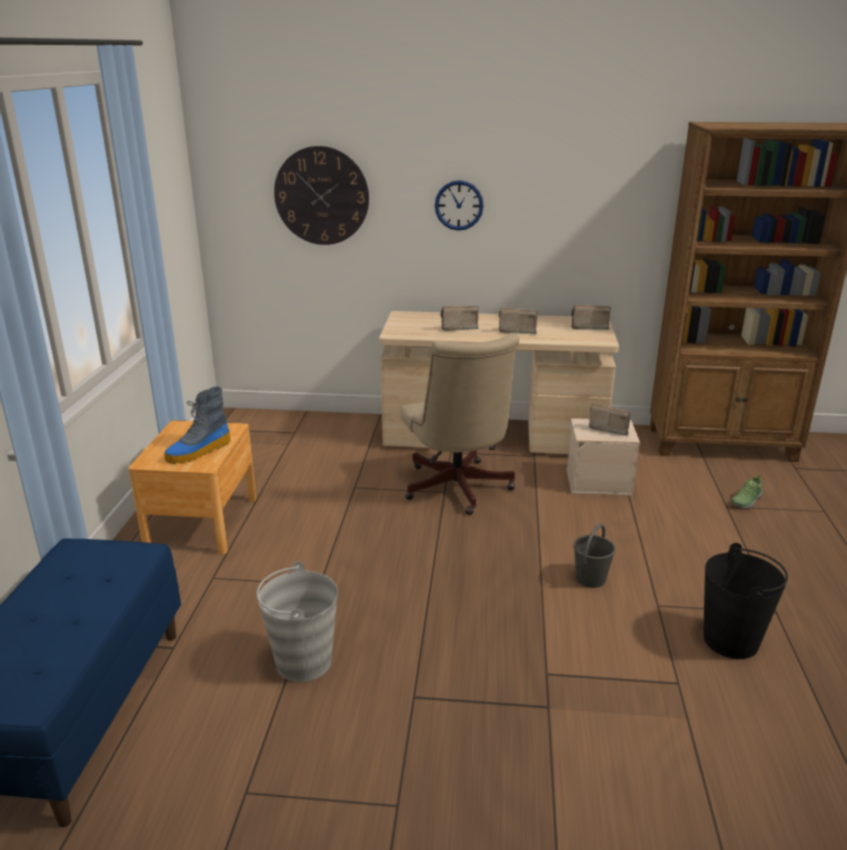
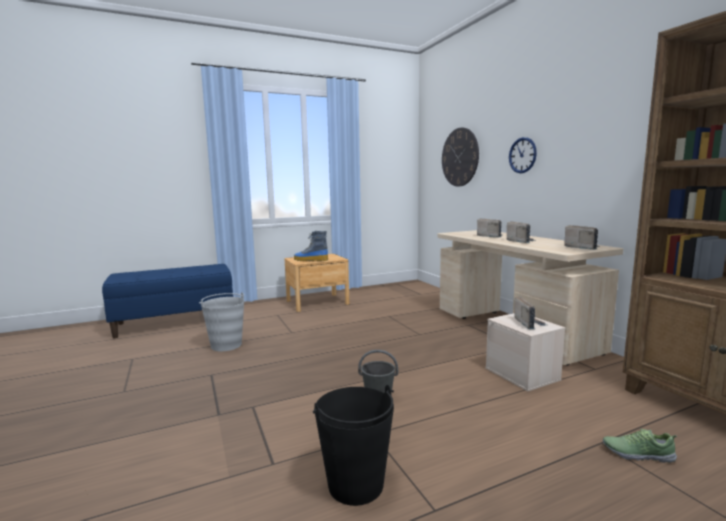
camera: 60 degrees right, 15 degrees down
(457, 490) = (427, 336): beige office chair -> none

